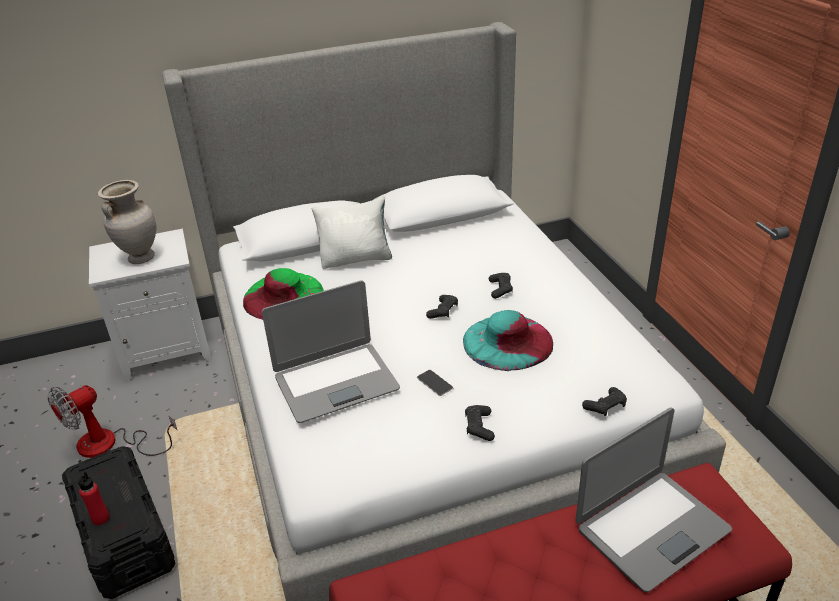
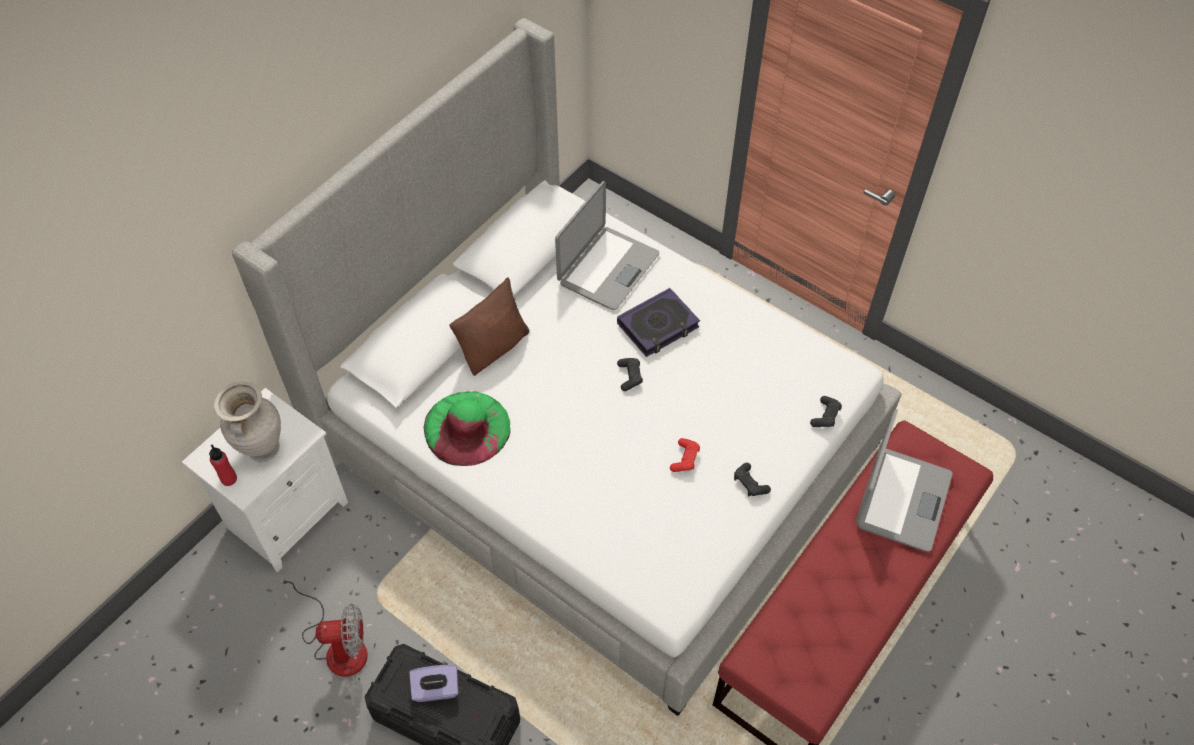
camera: 35 degrees left, 20 degrees up
(100, 518) = (452, 720): red bottle -> red bottle (229, 479)
(110, 444) = (337, 645): fan -> fan turned 105 degrees counterclockwise
(114, 490) = (436, 690): none -> purple tissue box
(335, 382) = (606, 501): laptop -> laptop (607, 268)
(356, 259) = (494, 347): white pillow -> brown pillow
(434, 383) = (685, 459): phone -> red game controller
(500, 289) = (658, 326): black game controller -> book
(507, 341) = (708, 385): turquoise hat -> none

